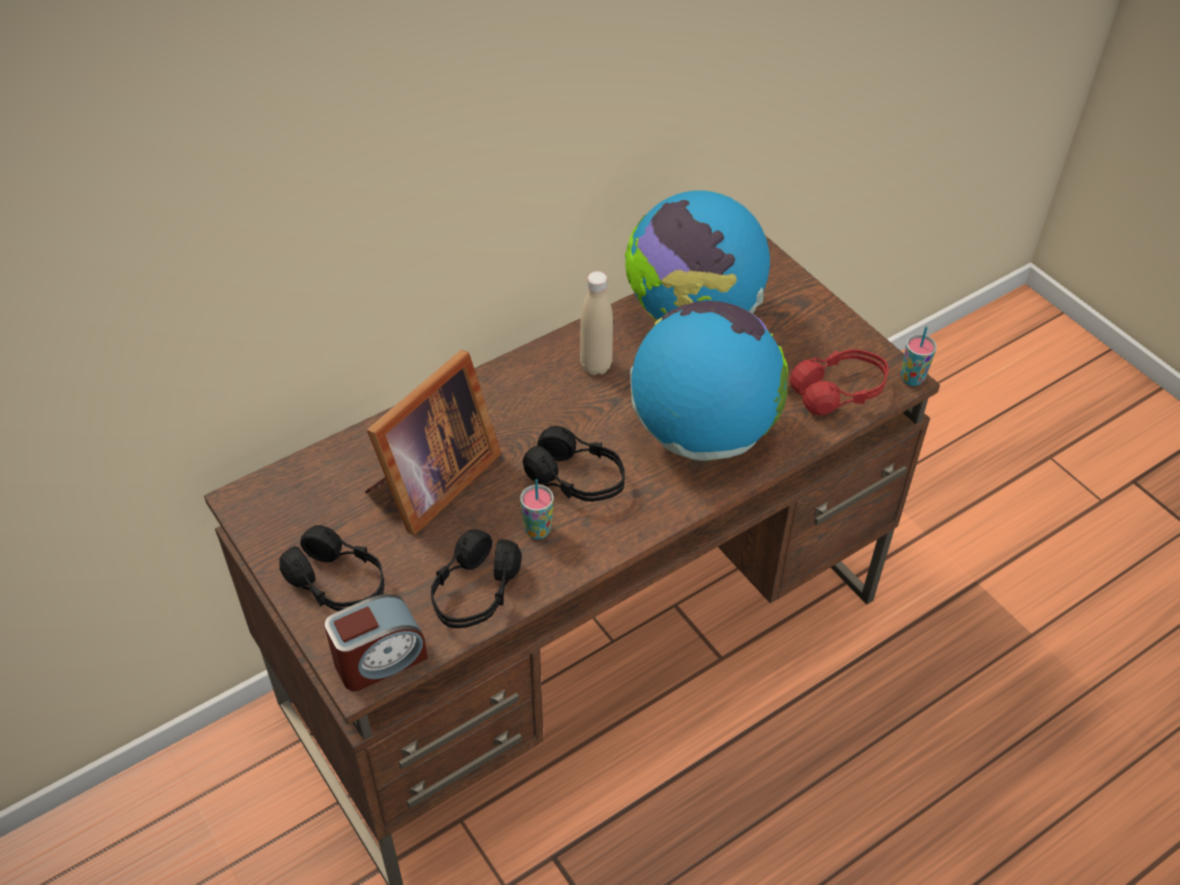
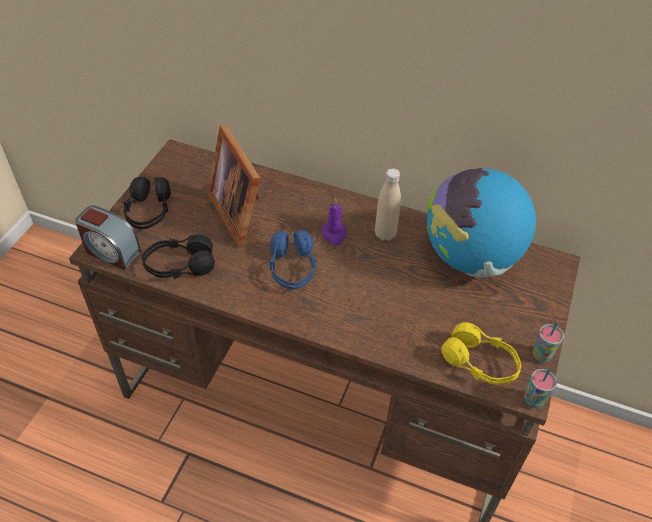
camera: 55 degrees right, 0 degrees up
(430, 483) = (240, 211): picture frame -> picture frame turned 60 degrees clockwise
(538, 530) = (242, 270): cup -> cup (541, 355)
(555, 412) = (334, 234): none -> purple candle
(577, 479) = (292, 268): black headphones -> blue headphones
(703, 432) = (379, 308): globe -> none
(839, 392) = (480, 363): red headphones -> yellow headphones

